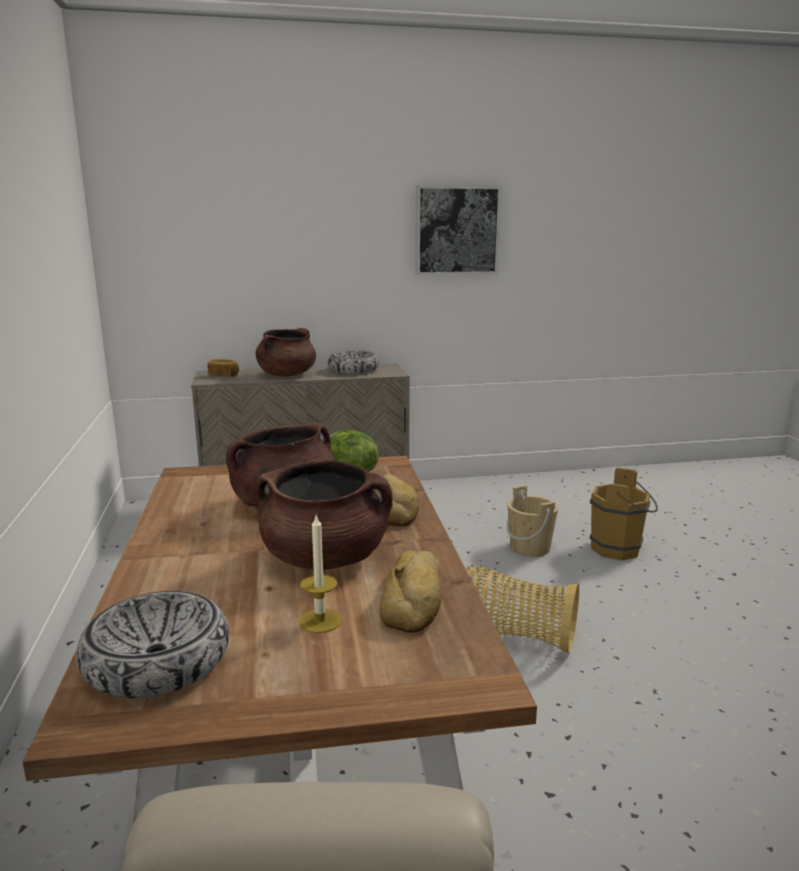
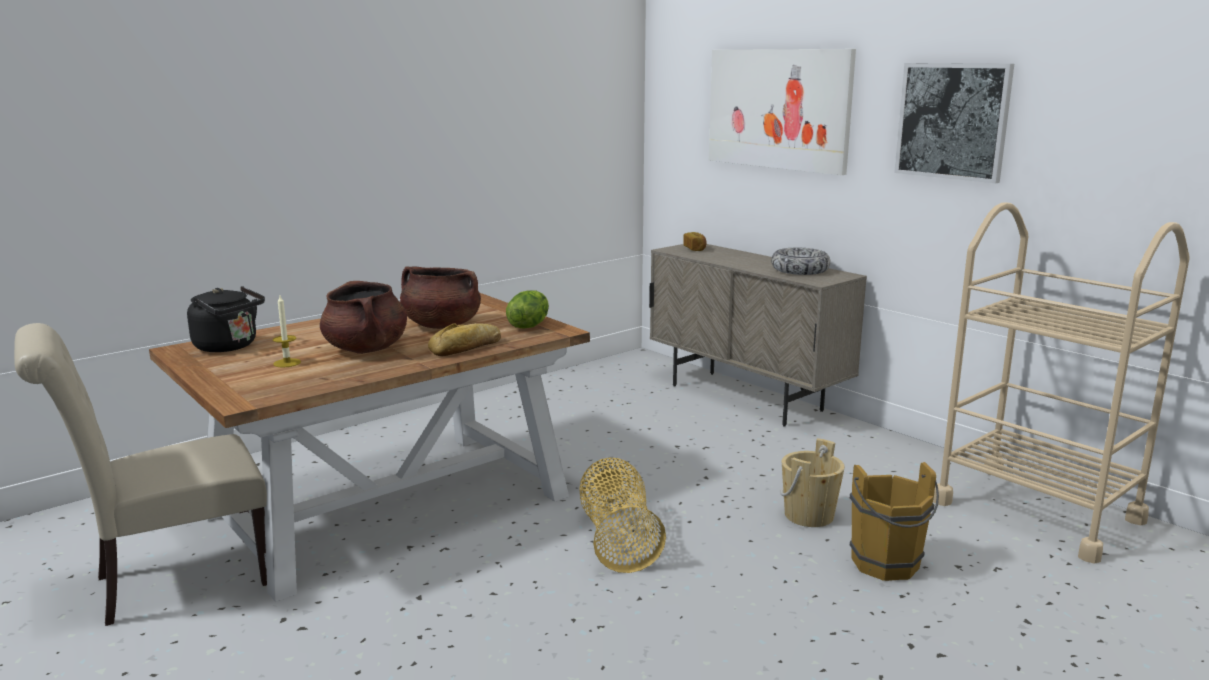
camera: 60 degrees right, 0 degrees up
(158, 661) = (229, 347): bowl -> black kettle
(286, 228) = (778, 109): none -> picture
(287, 375) = (735, 260): brown cooking pot -> none
(415, 599) = (328, 375): bread -> none
(577, 487) = (1036, 511): none -> beige cart

